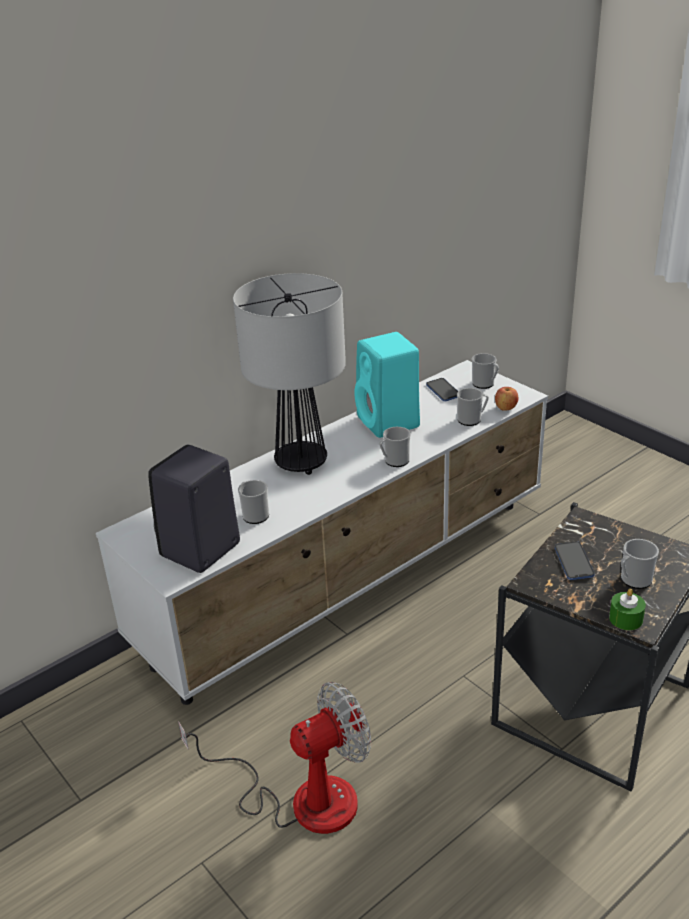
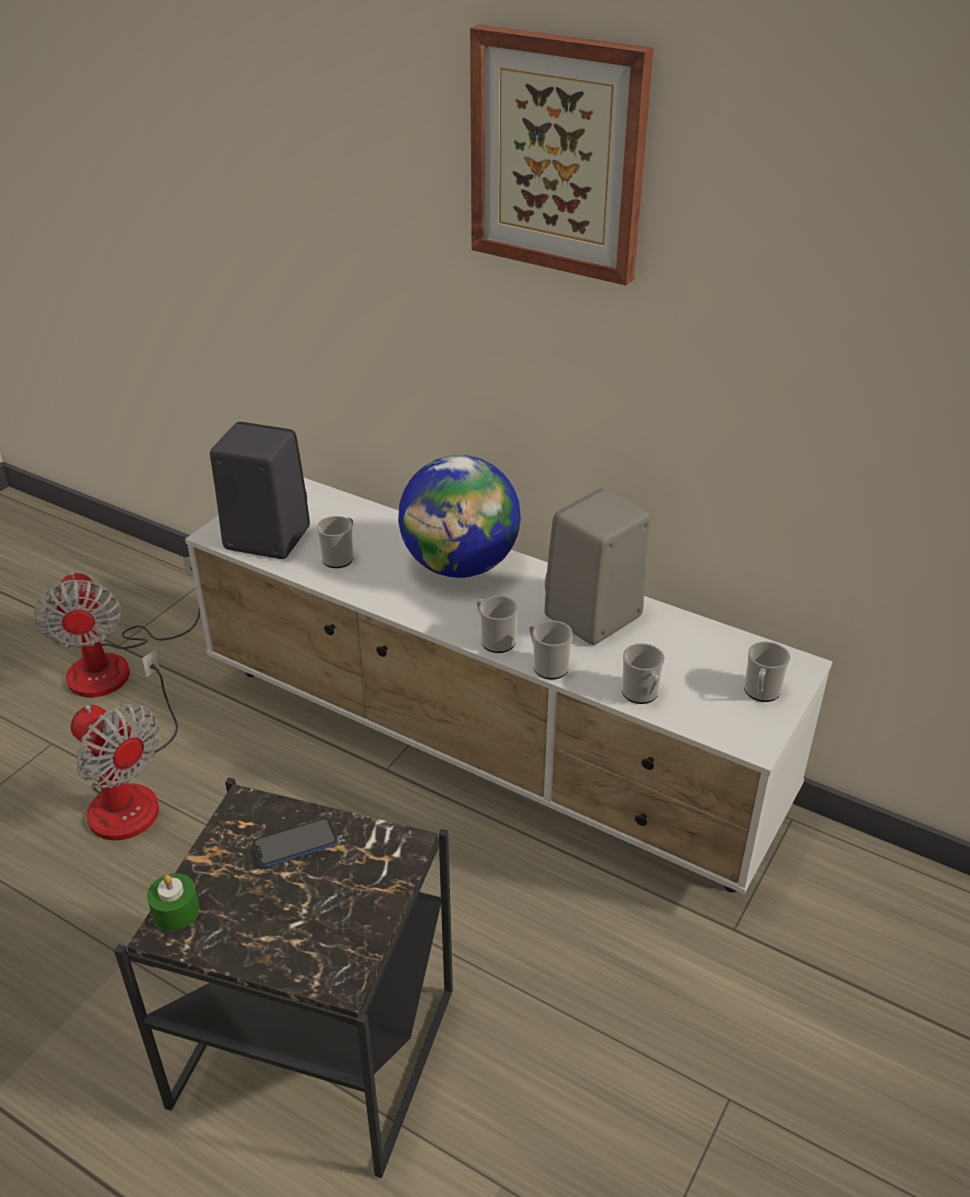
camera: 70 degrees right, 5 degrees up
(109, 801) = (117, 663): none -> fan
(284, 134) = (559, 155): none -> picture
(301, 462) = (461, 566): table lamp -> globe
(389, 423) = (591, 618): turquoise speaker -> grey speaker
(443, 391) = (712, 652): phone -> none
(505, 408) = (697, 726): apple -> none
(633, 580) = (263, 914): mug -> mug (547, 666)

